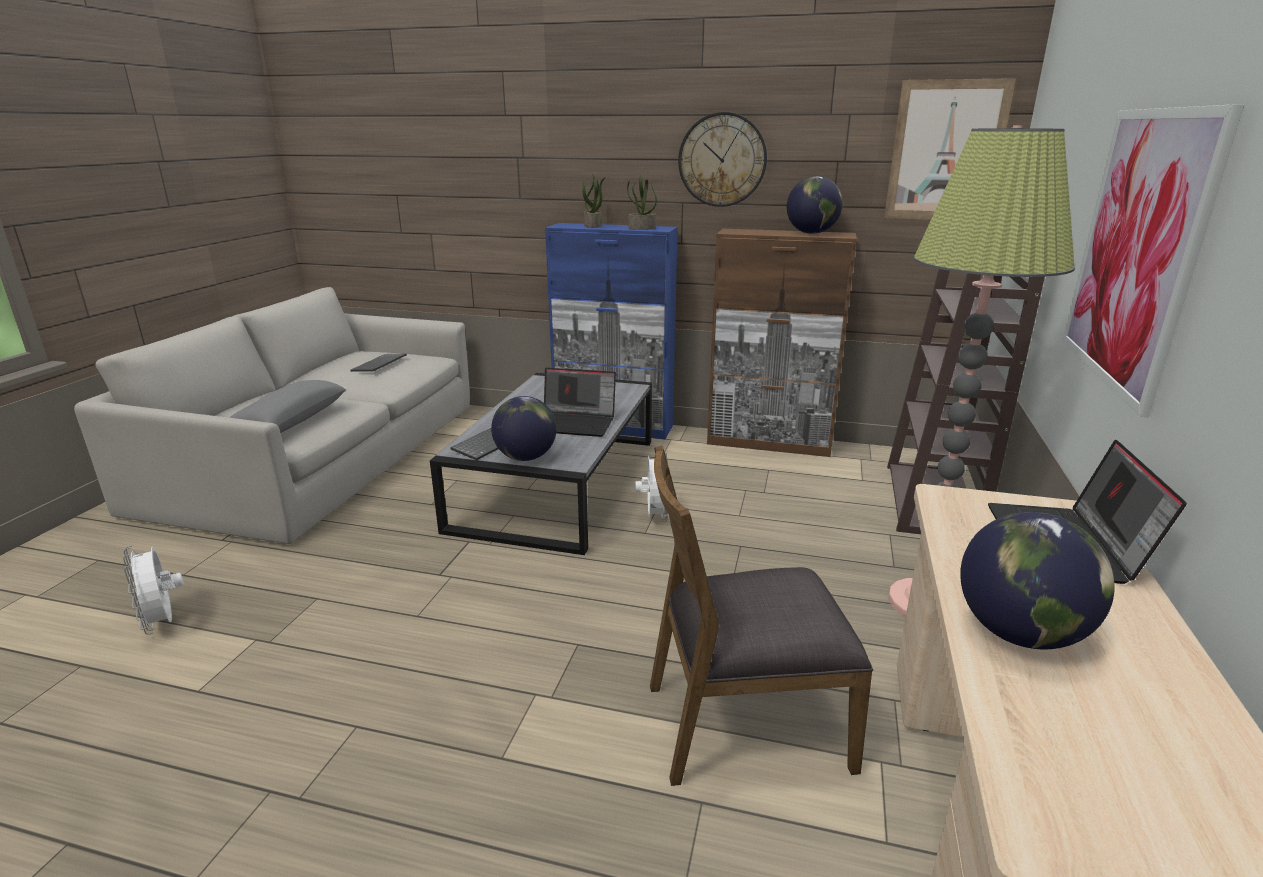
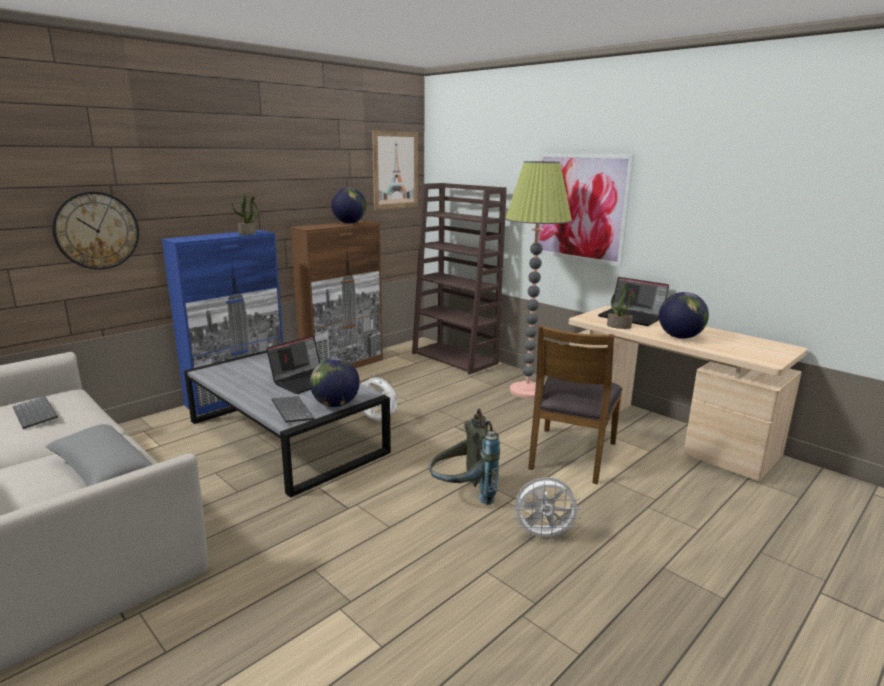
camera: 60 degrees left, 5 degrees down
(164, 623) = (249, 667): white fan -> white fan (543, 535)
(525, 646) = (462, 495): none -> grey backpack
(593, 226) = (204, 236): potted plant -> potted plant (619, 326)
(722, 160) = (283, 179): wall clock -> wall clock (96, 230)

